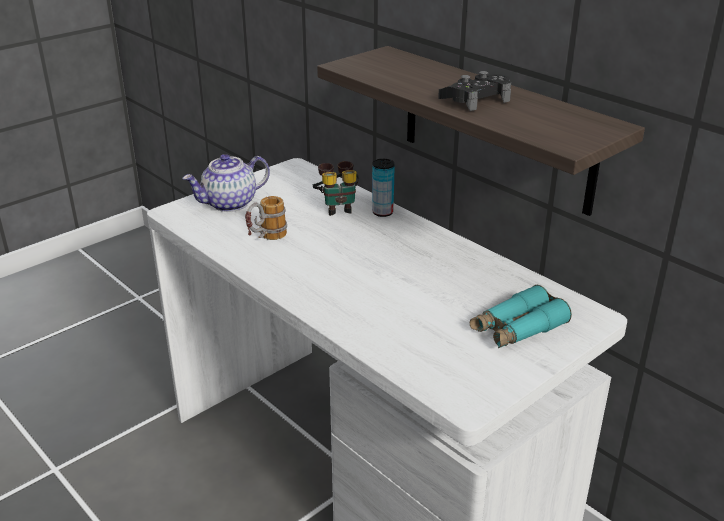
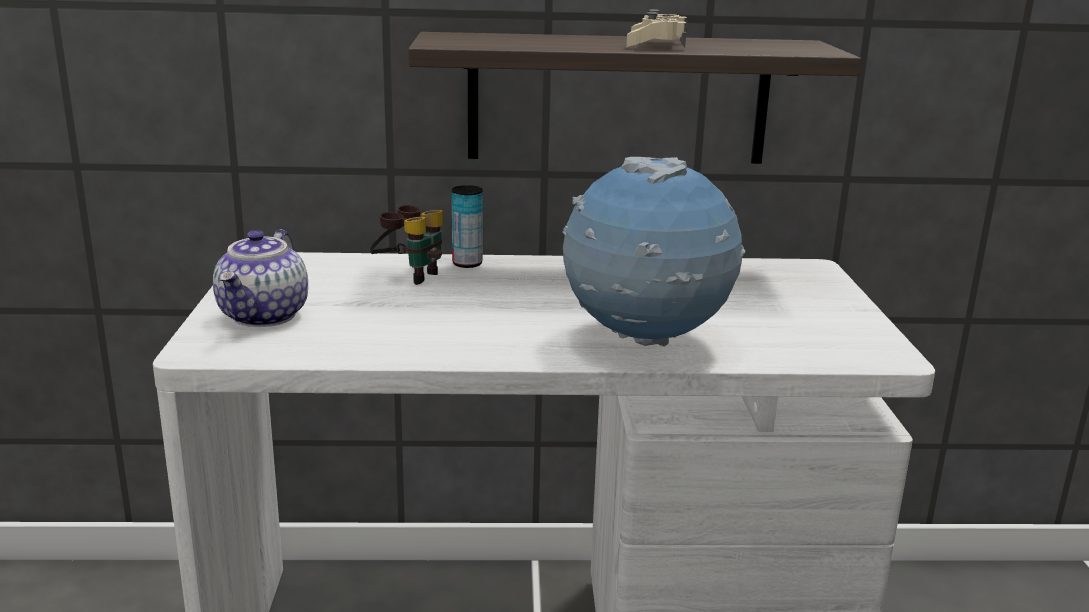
camera: 50 degrees left, 10 degrees down
(266, 239) = (399, 328): mug -> none
(355, 311) = (645, 342): none -> globe
(475, 100) = (656, 44): black game controller -> beige game controller
(517, 329) = (789, 296): turquoise binoculars -> none

